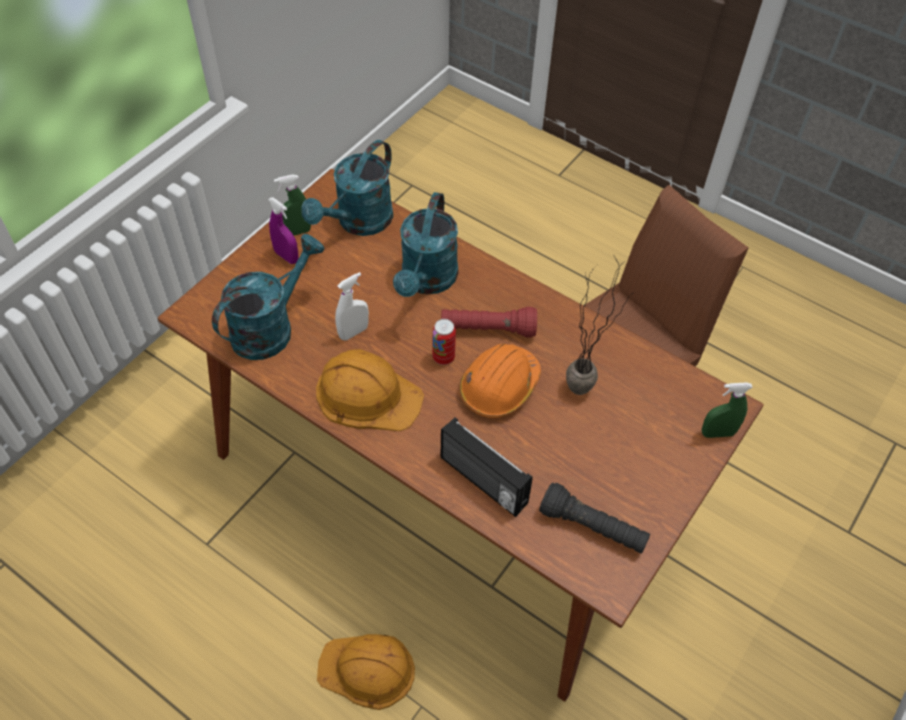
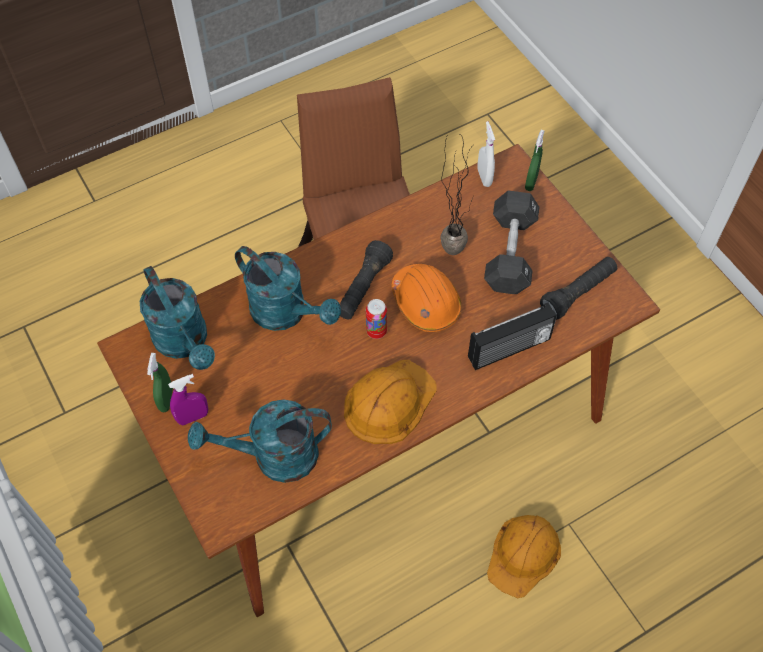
camera: 65 degrees left, 5 degrees up
(270, 327) = (273, 457): turquoise watering can -> turquoise watering can turned 75 degrees counterclockwise
(353, 332) = (314, 390): white spray bottle -> white spray bottle (484, 177)
(487, 329) = (363, 288): red flashlight -> black flashlight
(607, 443) = (510, 253): none -> black dumbbell

